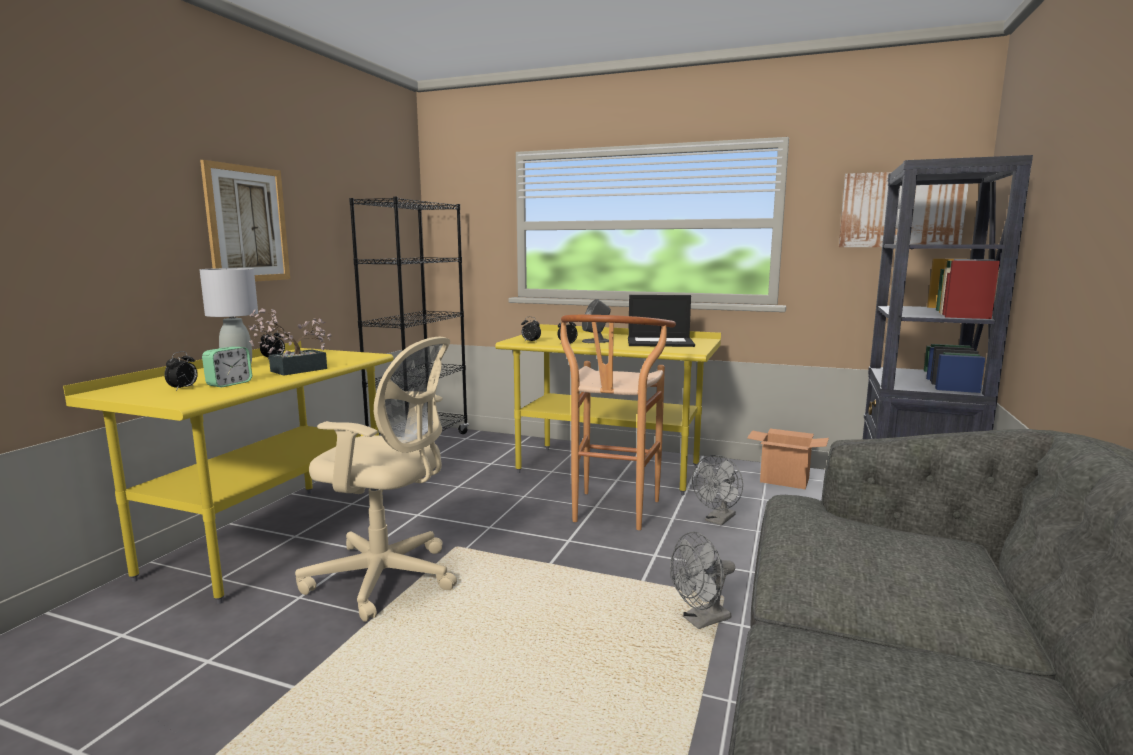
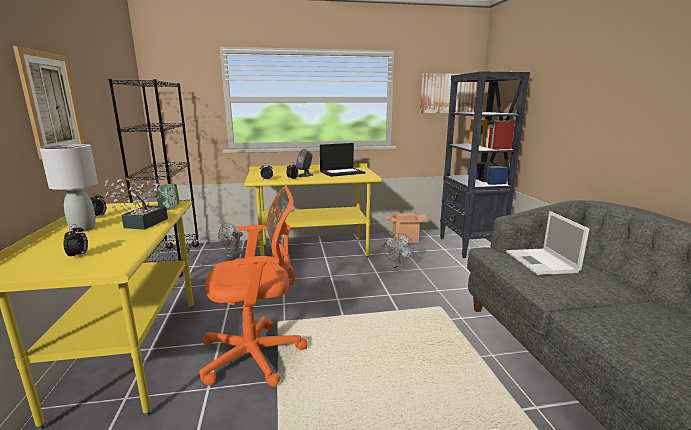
camera: 30 degrees left, 5 degrees up
(229, 384) = (113, 244): alarm clock -> alarm clock (169, 207)
(388, 579) = (257, 355): beige office chair -> orange office chair
(611, 514) = (344, 278): brown stool -> none
(701, 621) = (443, 322): grey fan -> grey fan (233, 255)
(869, 540) = (542, 262): none -> laptop

